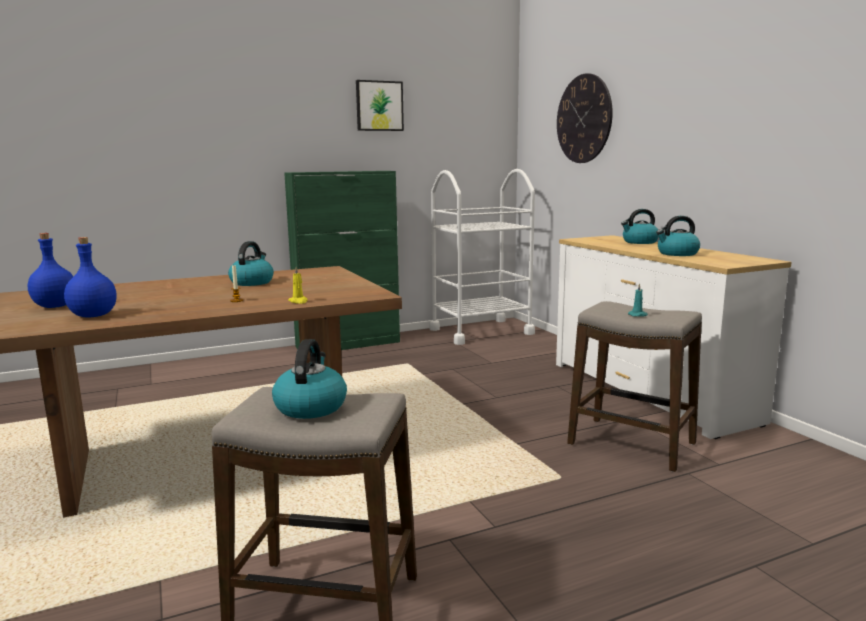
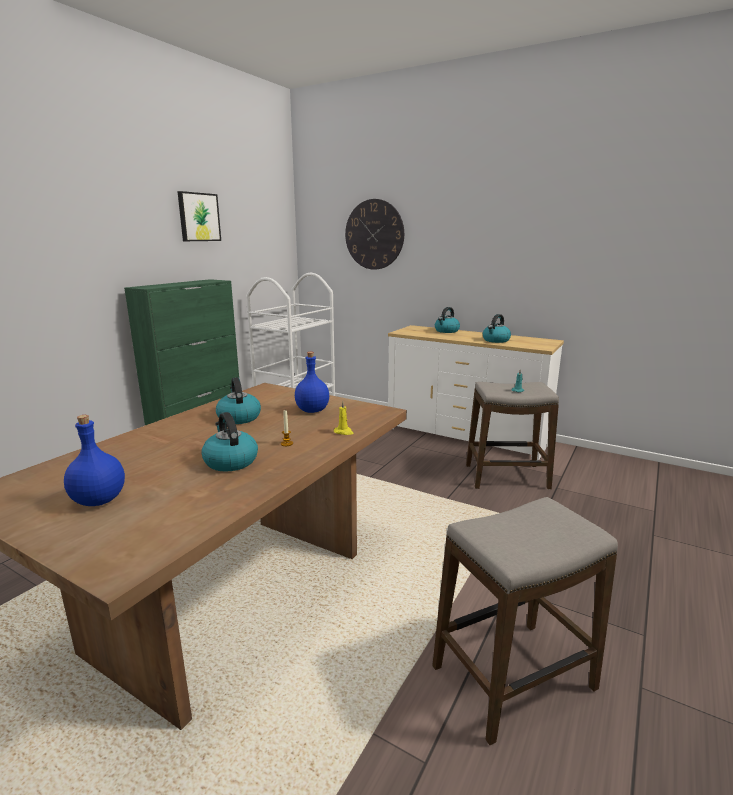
camera: 35 degrees left, 5 degrees up
(94, 315) = (190, 500): blue bottle -> blue bottle (312, 410)
(310, 407) = (527, 530): kettle -> kettle (230, 461)

